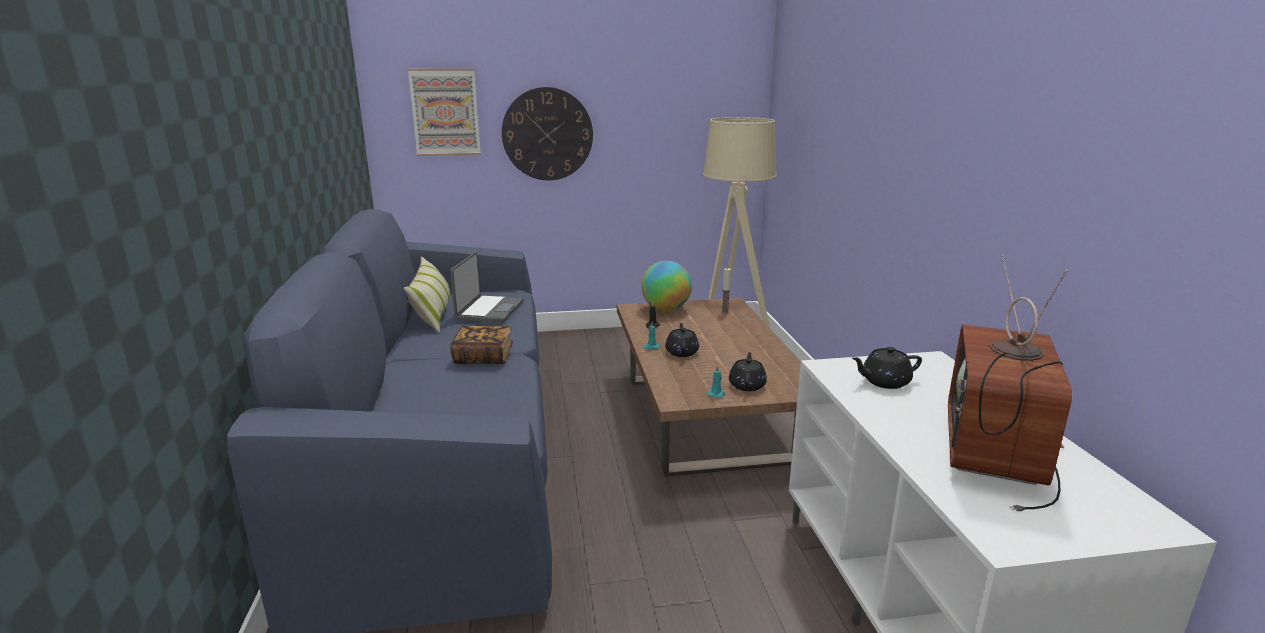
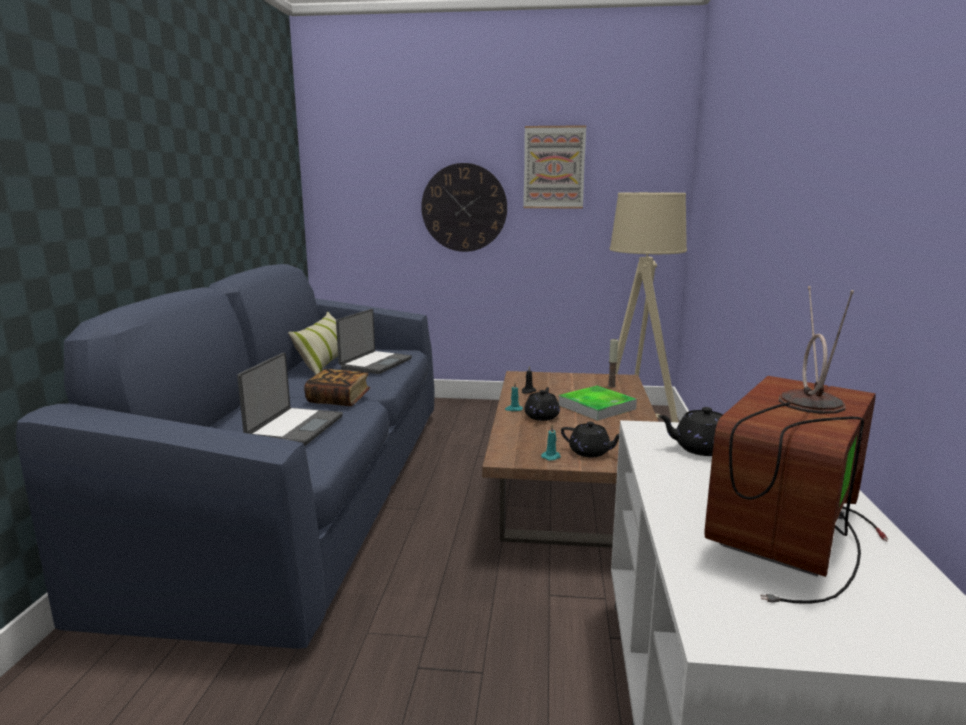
camera: 15 degrees right, 5 degrees down
(445, 112) = (372, 186): picture -> picture (554, 167)
(462, 395) = (294, 428): none -> laptop
(666, 309) = (552, 378): globe -> none
(725, 336) = (596, 407): none -> tray
(747, 385) = (590, 452): black teapot -> black teapot turned 90 degrees clockwise

